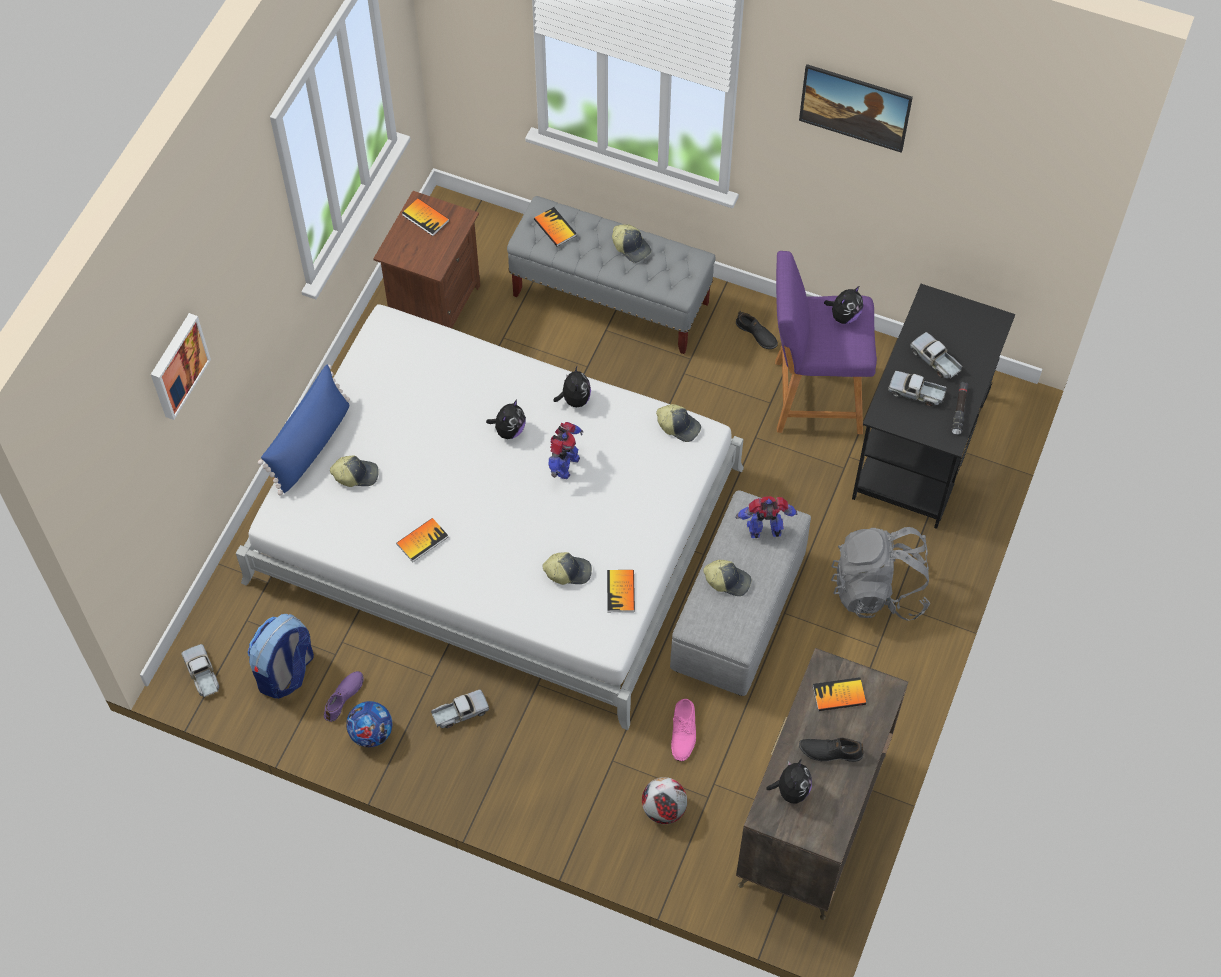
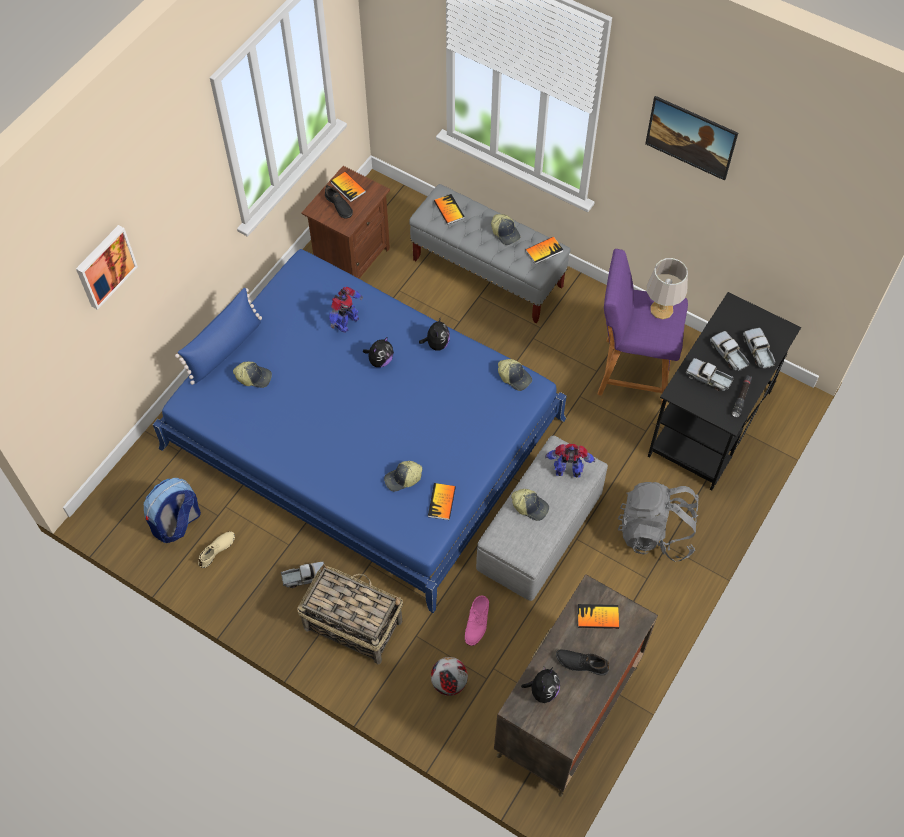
camera: 10 degrees right, 0 degrees up
(202, 674) = (113, 514): toy truck -> toy truck (758, 352)
(344, 698) = (217, 550): purple shoe -> beige shoe
(371, 733) = (232, 582): football -> none
(422, 540) = (294, 436): book -> book (544, 251)
(497, 525) = (364, 434): white bed -> blue bed
(531, 759) = (352, 624): none -> basket
(564, 465) = (417, 394): toy robot -> toy robot (346, 322)
(568, 571) = (403, 479): cap -> cap turned 150 degrees clockwise
(756, 335) = (595, 316): black shoe -> black shoe (338, 206)
(844, 316) = (661, 309): plush toy -> grey table lamp

